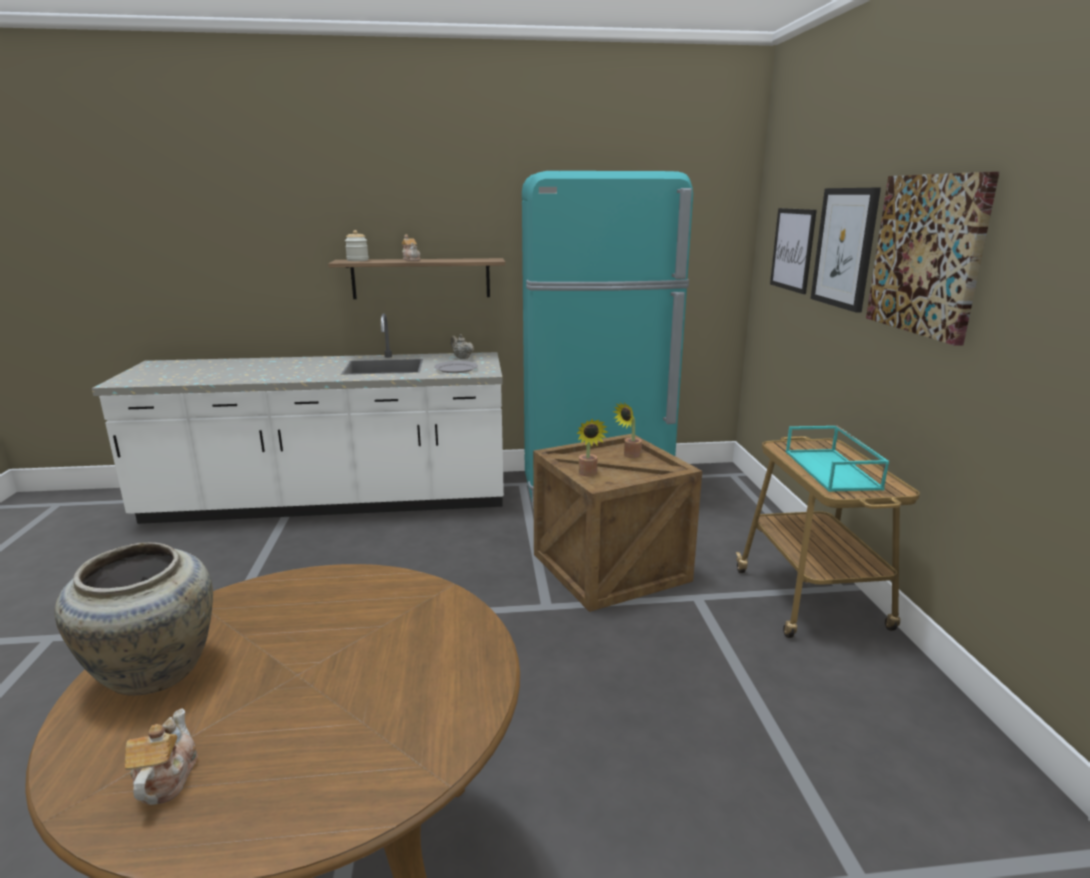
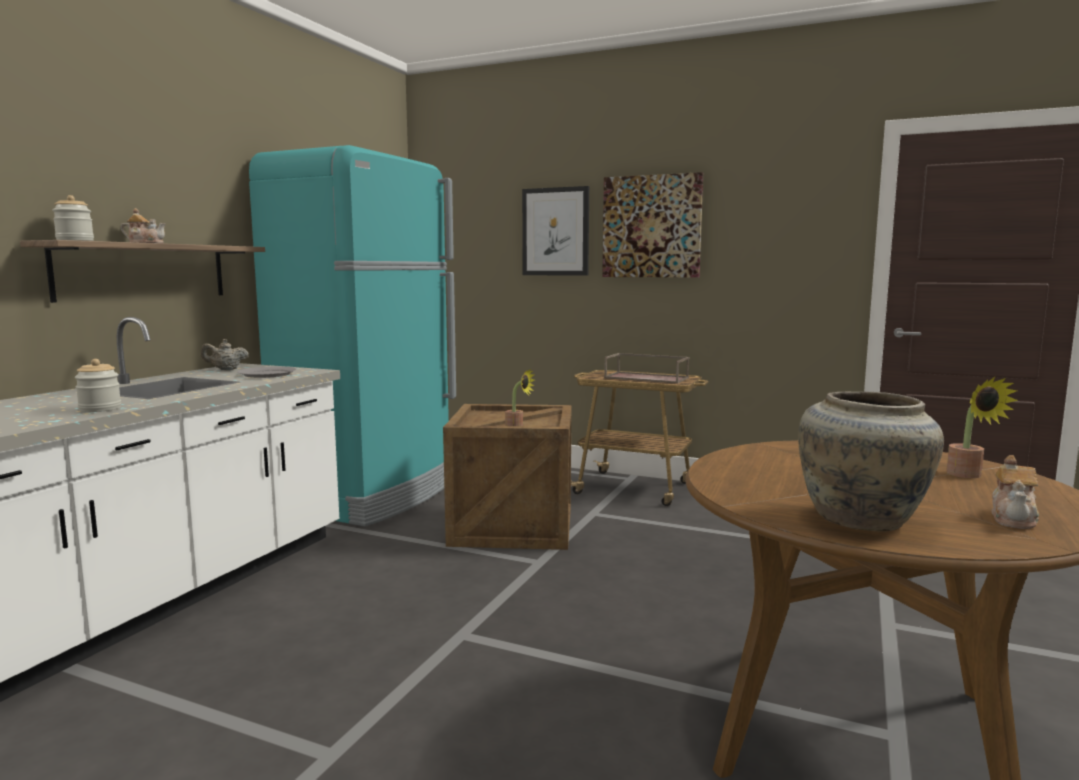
camera: 60 degrees left, 10 degrees down
(165, 779) = (1014, 519): teapot -> teapot turned 90 degrees counterclockwise
(302, 376) = (100, 409): none -> jar
(629, 456) = (501, 414): potted plant -> potted plant (968, 475)
(792, 249) = (479, 240): picture -> none
(833, 470) = (647, 378): turquoise tray -> brown tray

